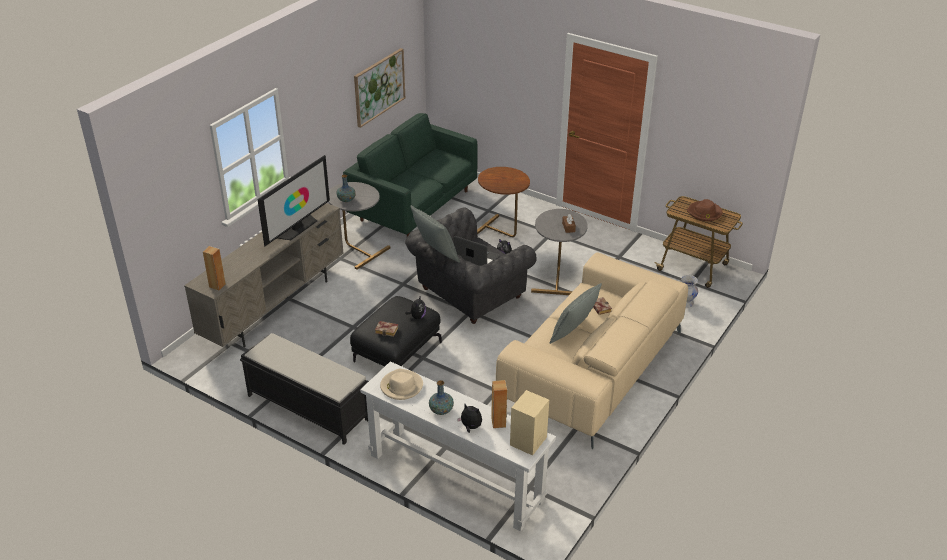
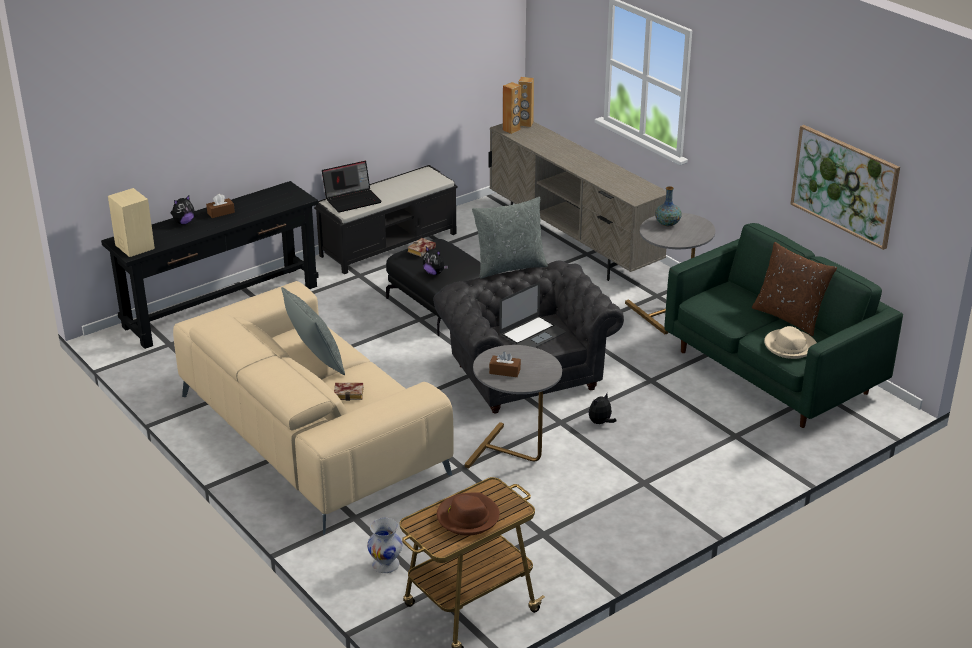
camera: 110 degrees right, 5 degrees down
(297, 227) = (601, 177): television -> none
(328, 380) = (353, 200): none -> laptop
(401, 386) = (274, 199): beige hat -> beige hat (789, 346)
(413, 167) = (789, 317): none -> brown pillow
(441, 410) = (221, 213): vase -> brown tissue box
(456, 477) = (222, 306): white console table -> black console table
(498, 422) = (174, 237): brown speaker -> brown speaker (525, 124)
(501, 233) = (664, 434): brown side table -> none

